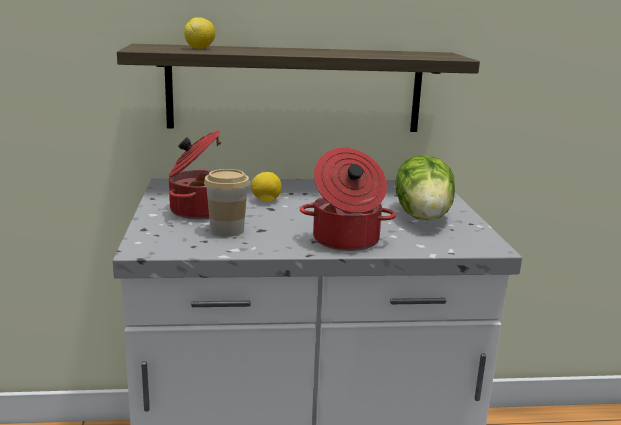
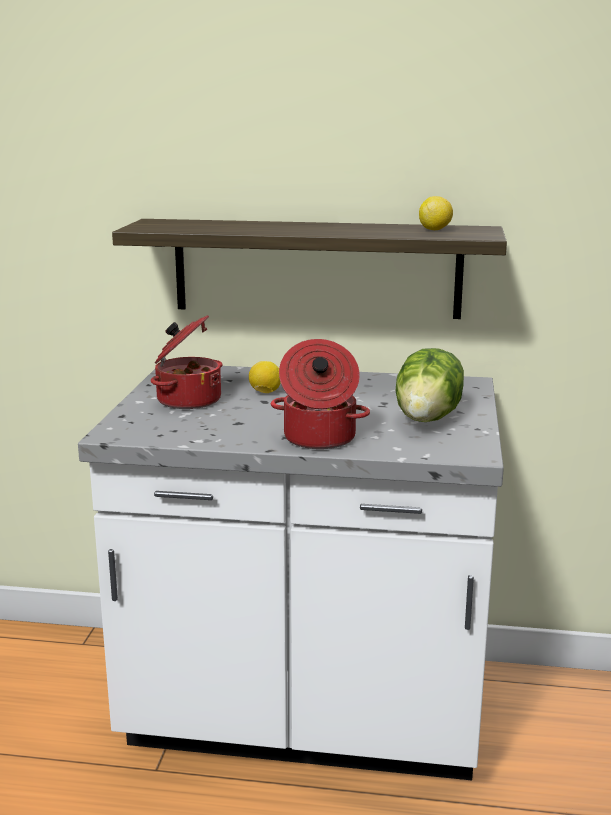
camera: 15 degrees right, 0 degrees up
(200, 48) = (203, 226): lemon -> lemon (435, 230)
(227, 230) = (203, 421): cup -> none

